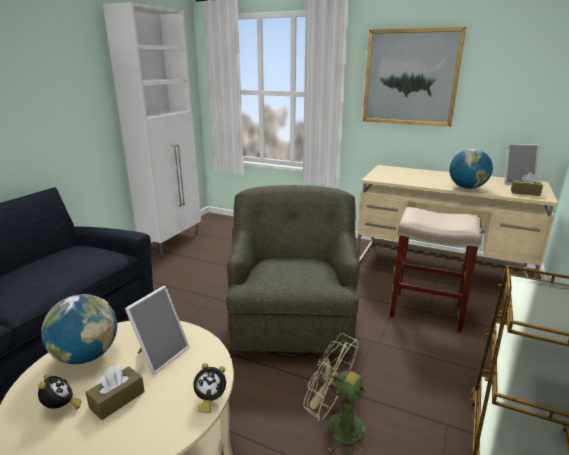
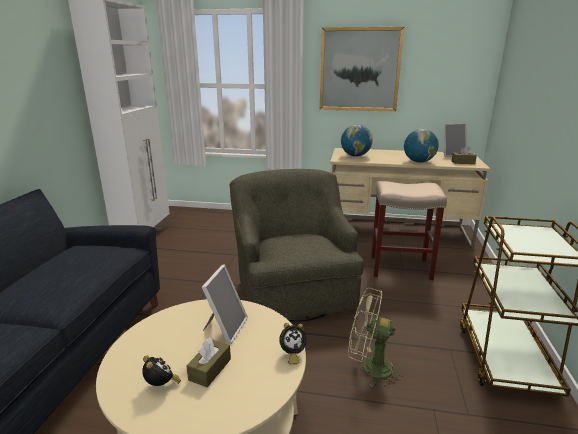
camera: 15 degrees left, 0 degrees up
(86, 356) = (155, 340): globe -> globe (355, 156)

